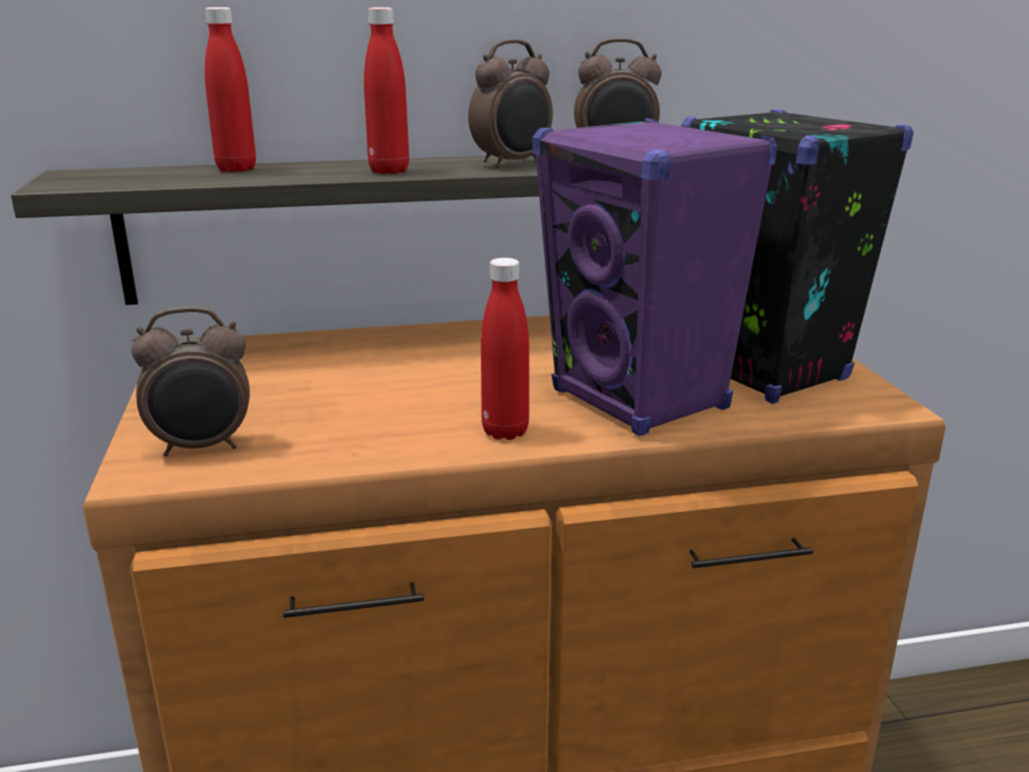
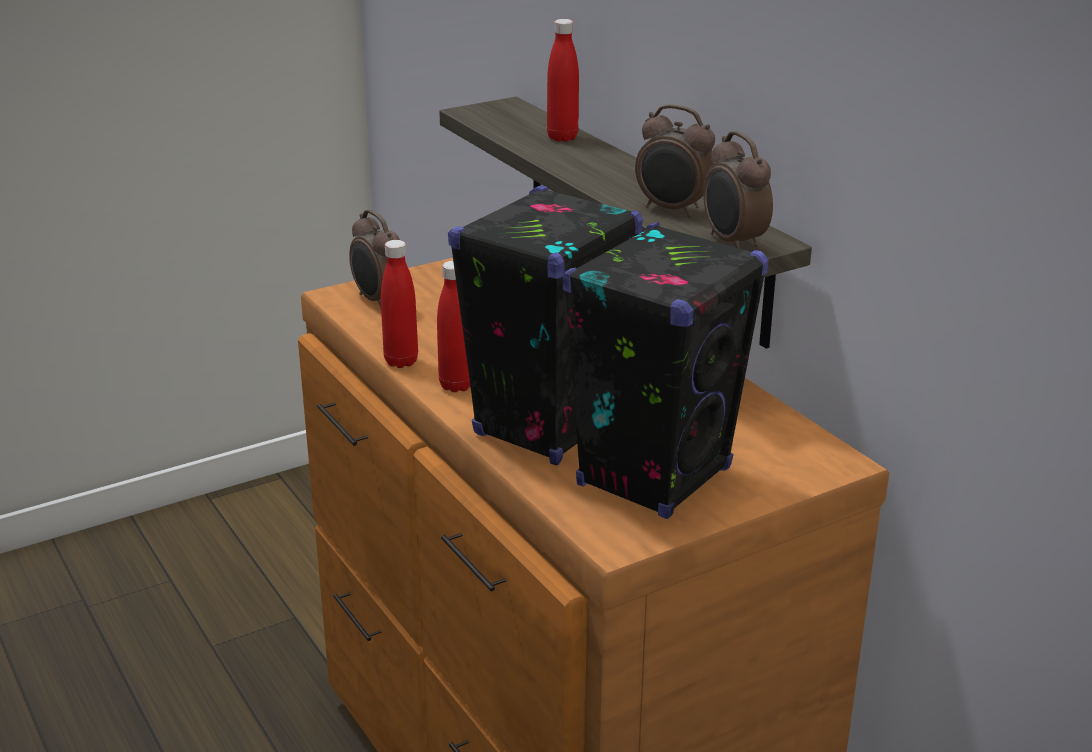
camera: 70 degrees right, 5 degrees up
(389, 171) = (599, 178): red bottle -> red bottle (401, 361)
(640, 400) = (547, 427): purple speaker -> black speaker

